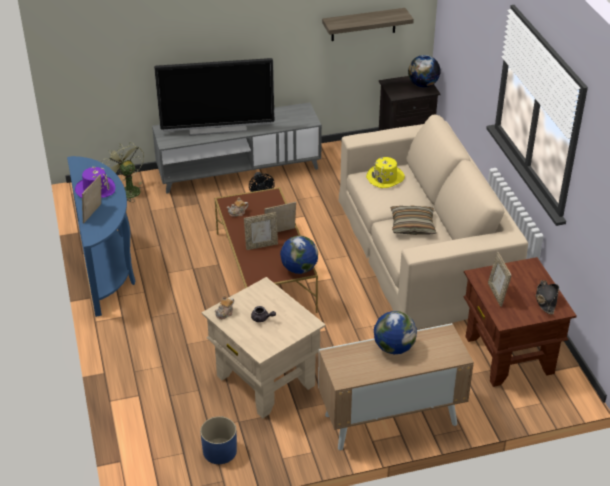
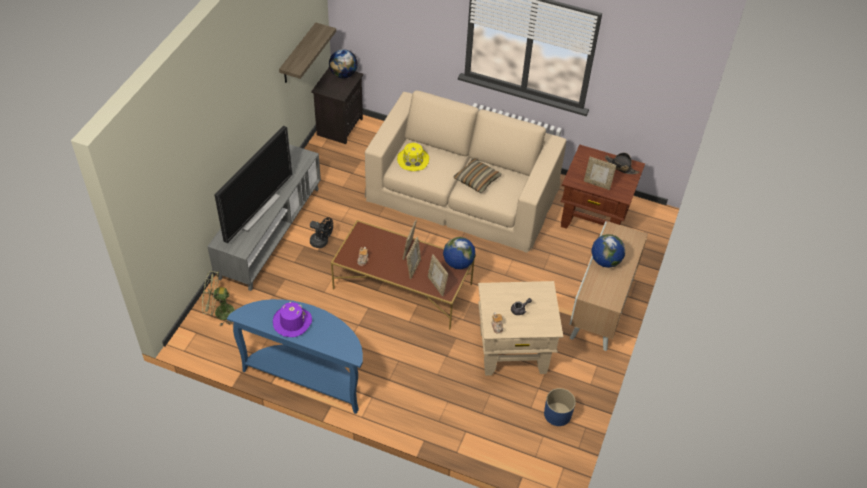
camera: 55 degrees left, 10 degrees up
(94, 214) = (324, 339): picture frame -> picture frame (437, 285)

